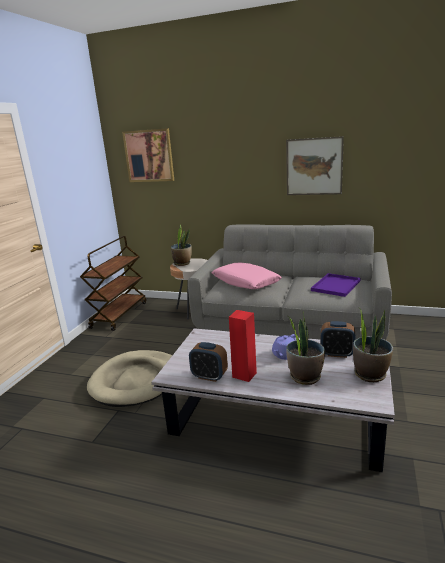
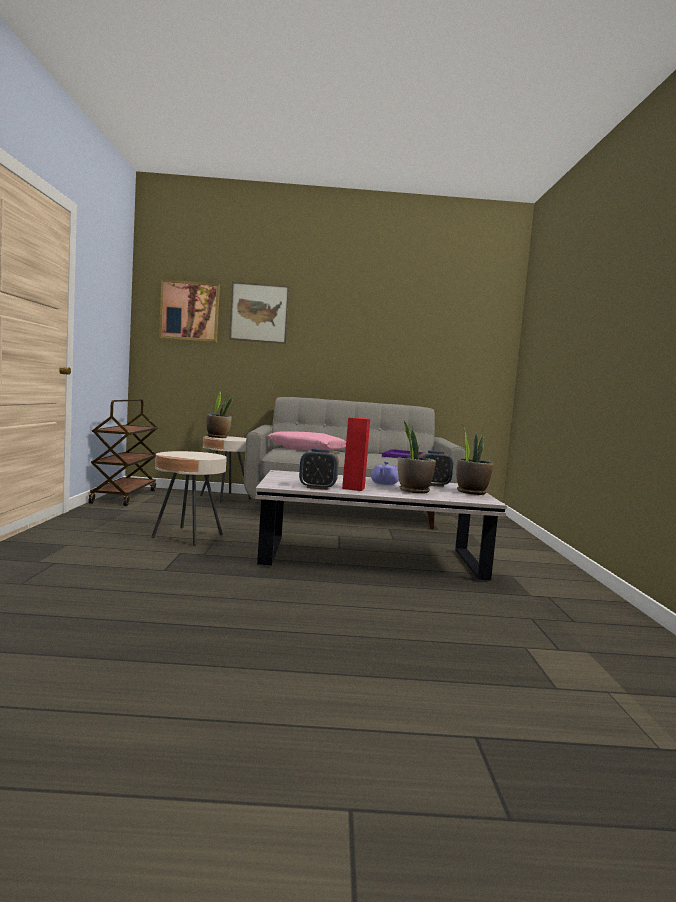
camera: 20 degrees left, 15 degrees down
(136, 381) = (187, 536): beige dog bed -> beige side table
(314, 166) = (375, 345): picture -> picture (259, 313)

